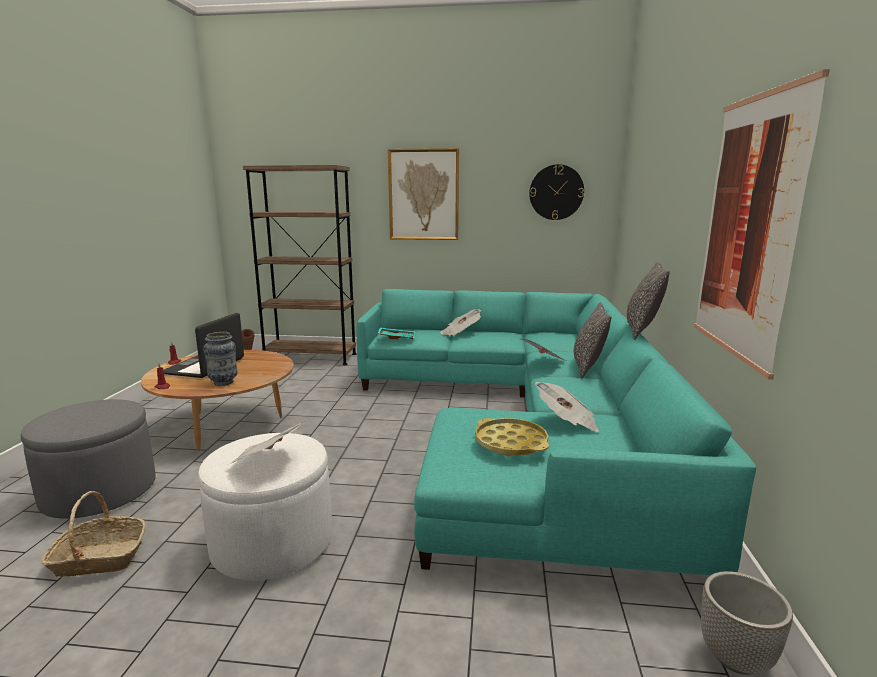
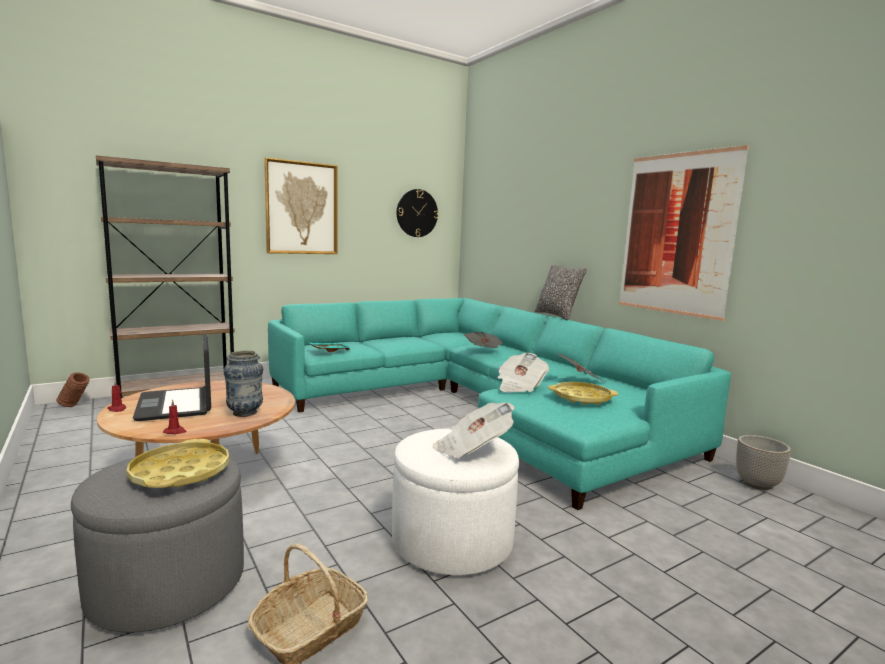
camera: 40 degrees left, 5 degrees down
(92, 417) = (180, 473): none -> yellow tray
(460, 333) = (374, 341): newspaper -> newspaper (519, 387)
(588, 368) = (516, 351): pillow -> none

